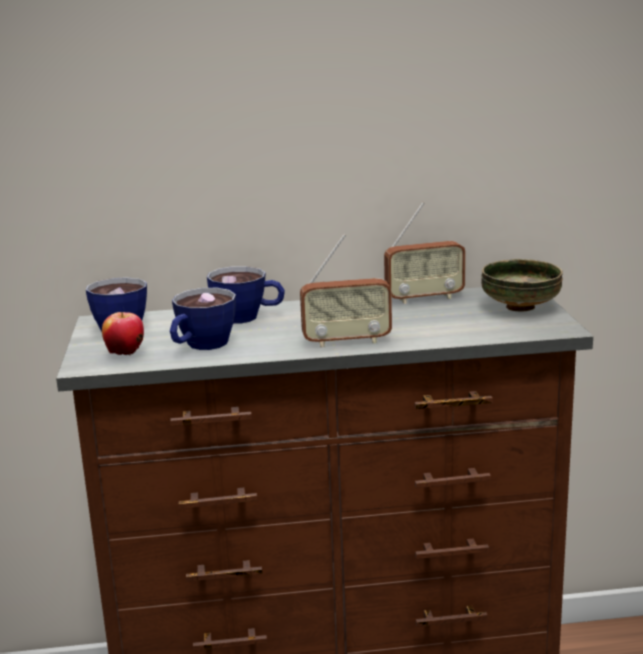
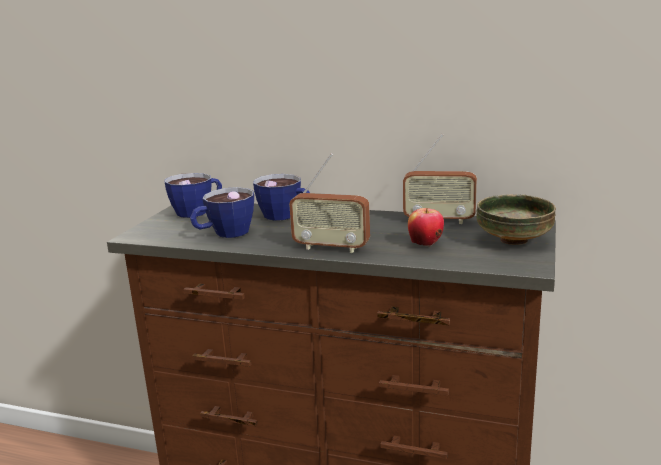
camera: 25 degrees right, 0 degrees up
(125, 354) = (170, 231): apple -> apple (425, 244)

